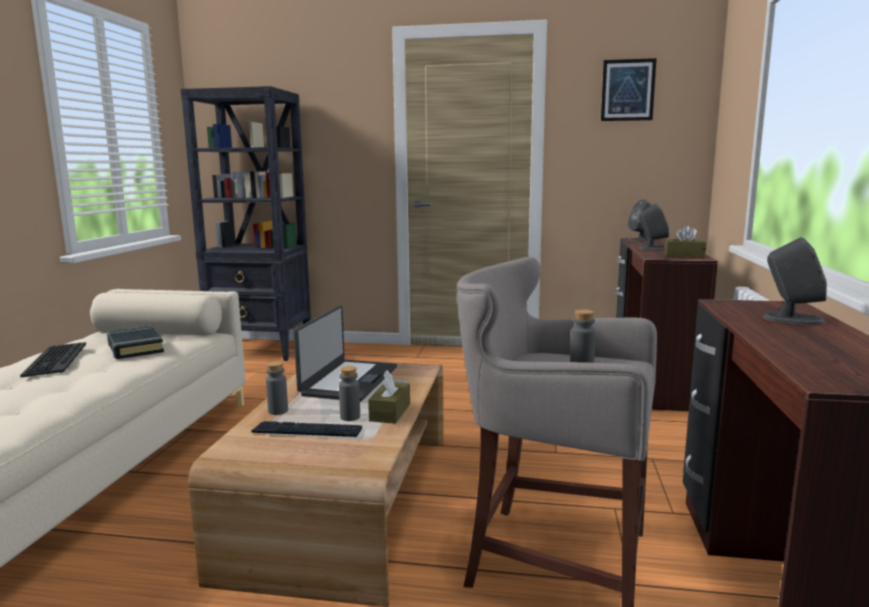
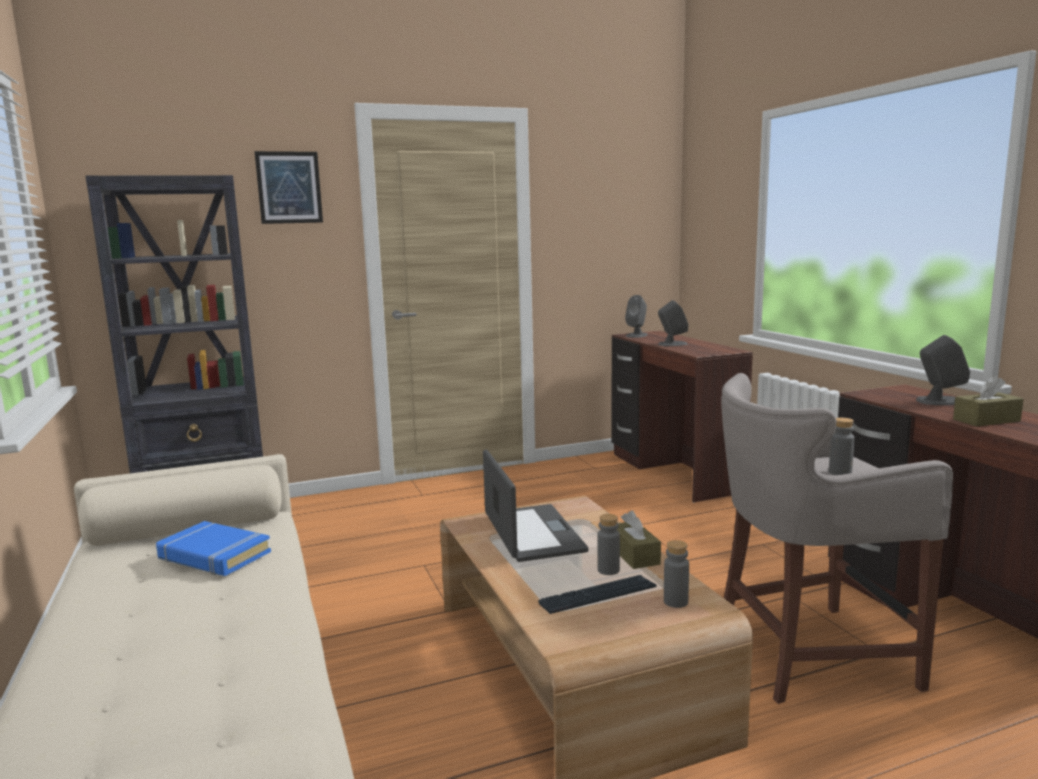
camera: 30 degrees left, 0 degrees up
(55, 360) = (126, 600): keyboard -> none
(134, 348) = (214, 556): black book -> blue book
(278, 411) = (526, 584): grey bottle -> grey bottle (675, 602)
(628, 90) = (606, 185): picture -> picture (289, 187)
(684, 256) = (717, 350): brown tissue box -> brown tissue box (986, 420)

